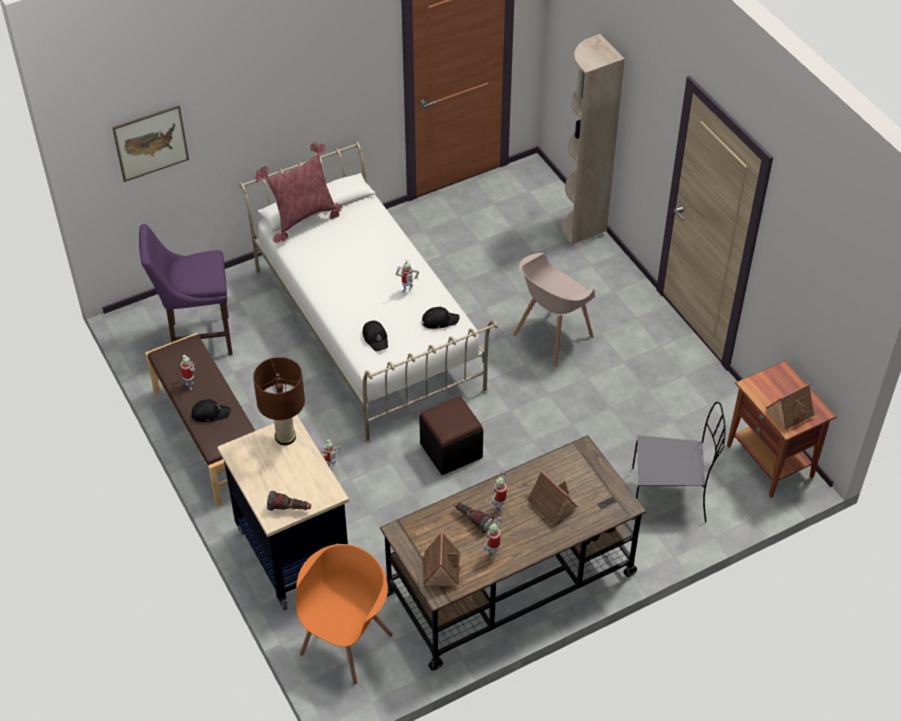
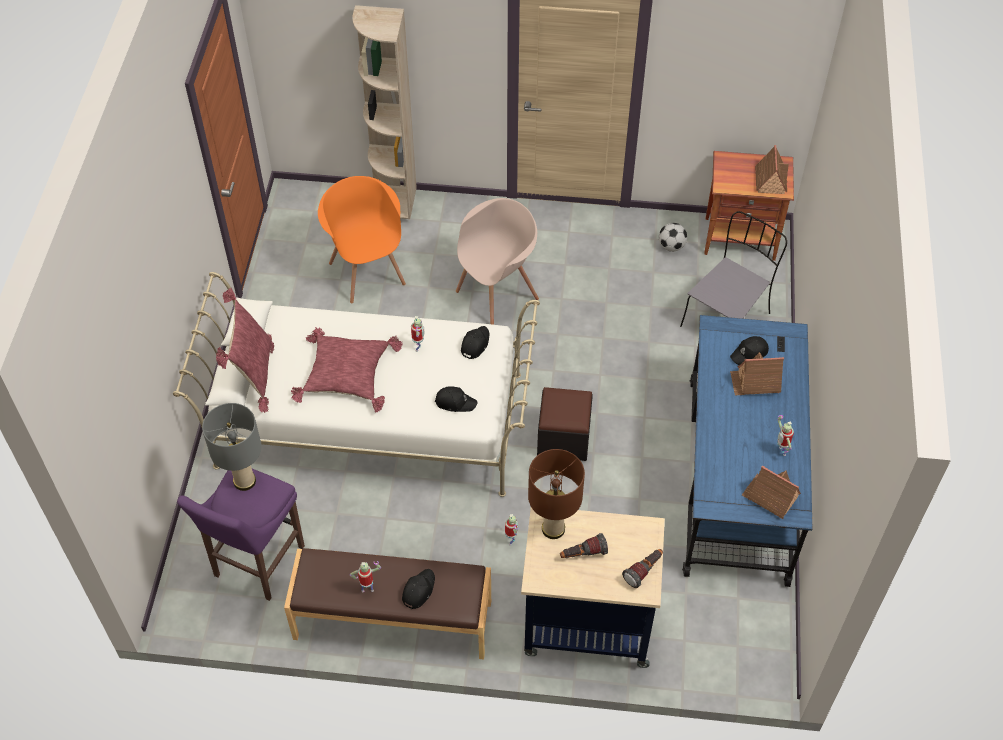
camera: 55 degrees left, 5 degrees up
(151, 143) = (120, 416): picture -> none
(207, 263) = (244, 481): none -> grey table lamp
(346, 643) = (716, 637): orange chair -> orange chair (367, 273)
(349, 266) = (347, 372): none -> red pillow
(472, 520) = (734, 446): flashlight -> flashlight (583, 554)
(499, 508) = (734, 419): toy robot -> none
(511, 583) = (737, 478): brown desk -> blue desk
(552, 337) = (497, 294): beige chair -> beige chair turned 120 degrees counterclockwise
(576, 486) = (749, 353): none -> black cap
(713, 419) = (671, 246): none -> football

